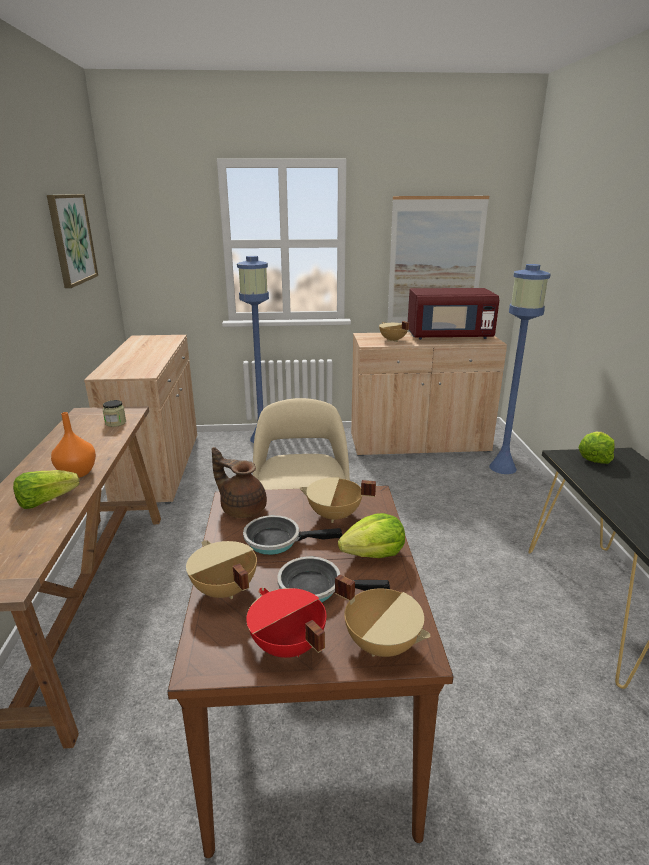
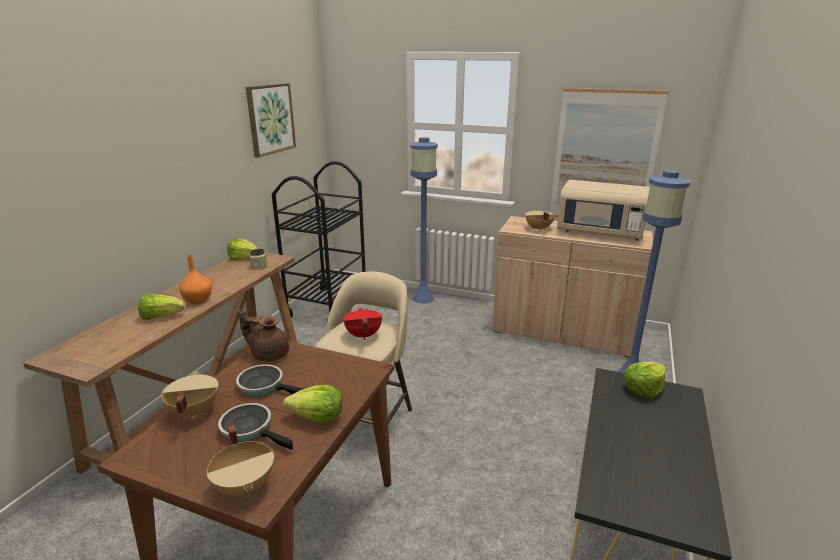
camera: 25 degrees right, 0 degrees up
(83, 417) = (243, 258): none -> lettuce
(159, 467) = (327, 306): beige cabinet -> black cart
(242, 508) = (269, 354): brown teapot -> brown teapot turned 45 degrees counterclockwise
(287, 646) = (187, 464): red cooking pot -> red cooking pot (362, 335)
(334, 516) = (324, 378): beige cooking pot -> none
(448, 337) = (600, 232): red microwave -> beige microwave

